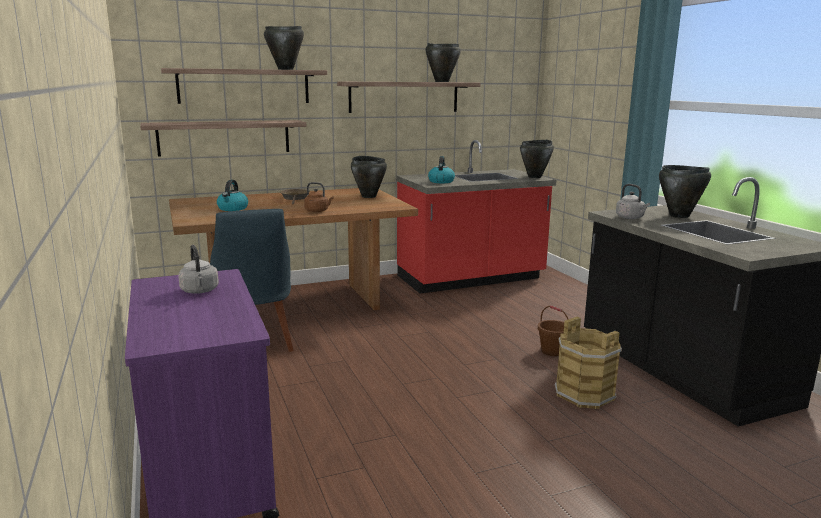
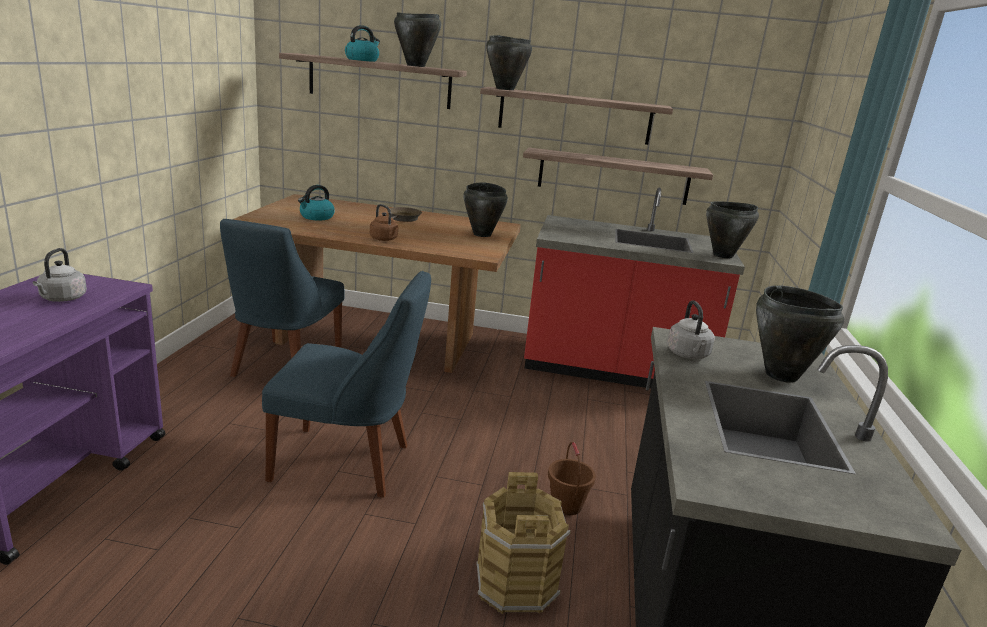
camera: 30 degrees right, 5 degrees up
(224, 137) = (353, 137): shelf -> shelf (613, 176)
(401, 377) = (348, 463): none -> blue chair
(441, 181) = (576, 234): kettle -> kettle (362, 60)
(442, 82) = (621, 101): black cooking pot -> black cooking pot (505, 89)

